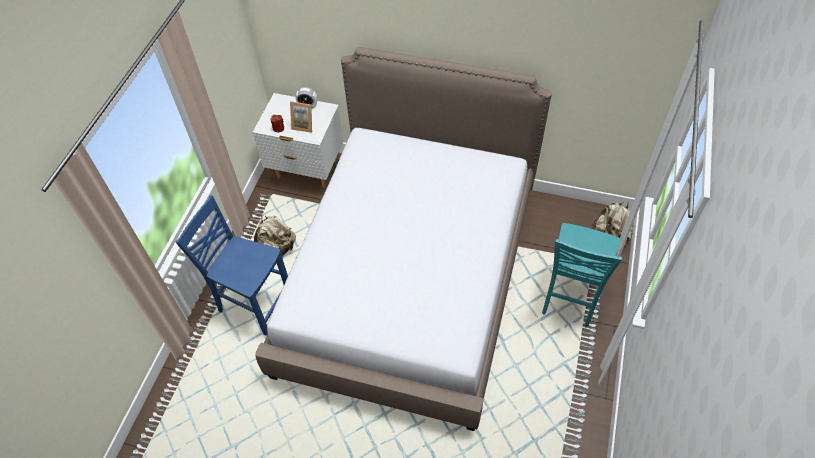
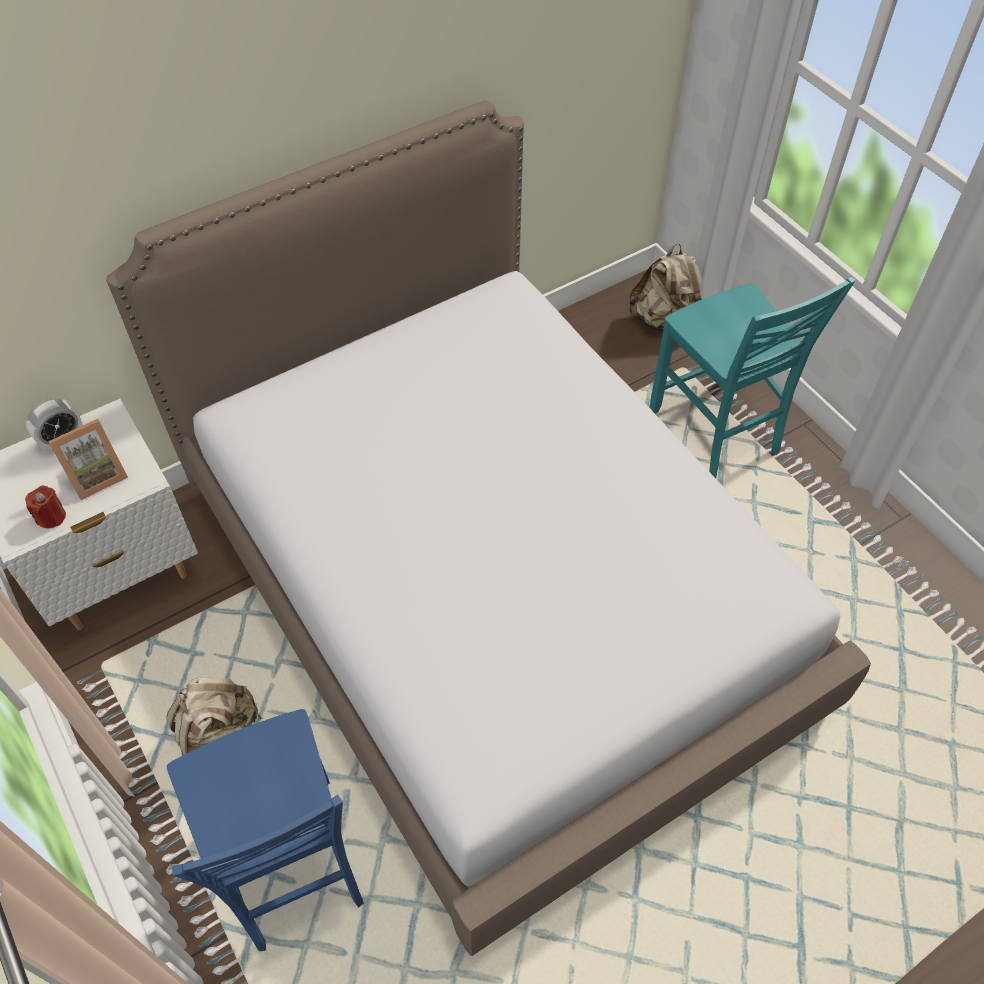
camera: 50 degrees left, 0 degrees up
(254, 303) = (291, 866): blue chair -> blue chair turned 90 degrees counterclockwise

